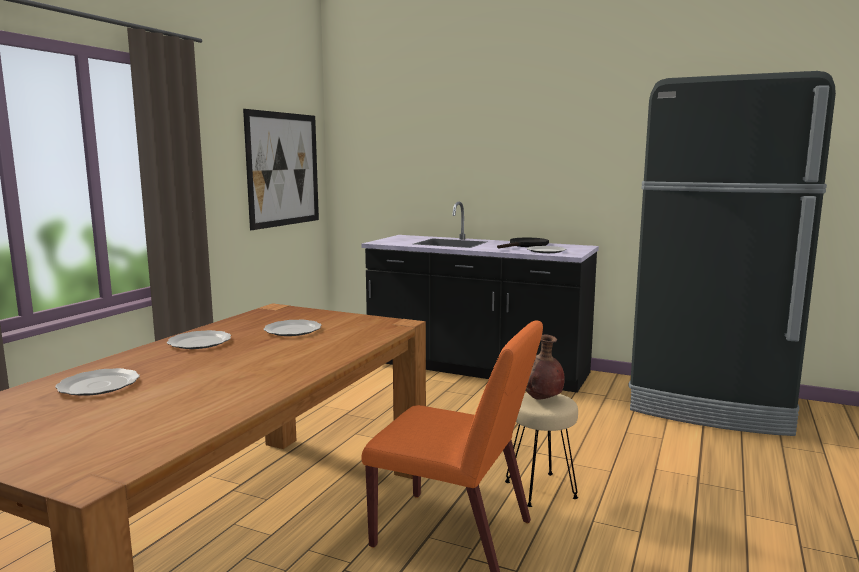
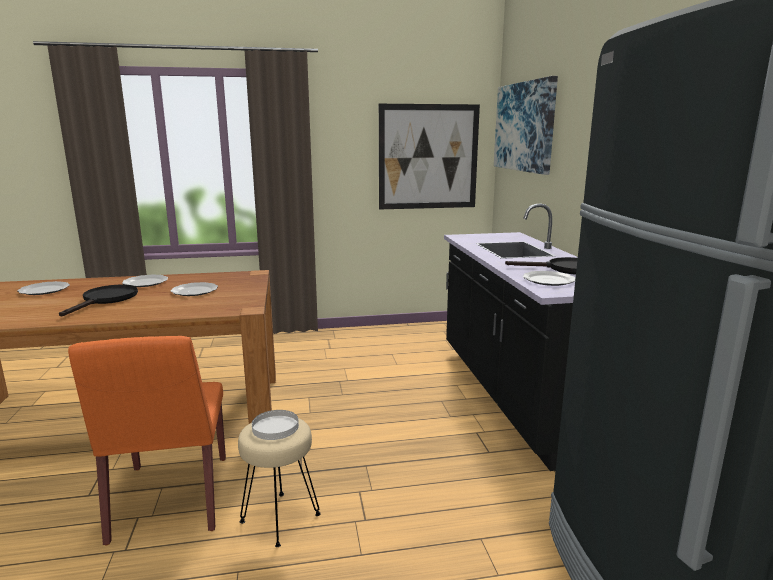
camera: 55 degrees right, 5 degrees up
(240, 361) = (106, 300): none -> black frying pan
(384, 138) = (524, 127): none -> picture
(540, 399) = (275, 427): brown vase -> white plate

